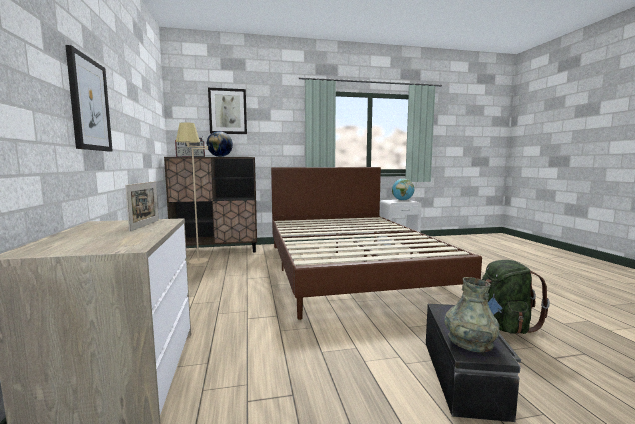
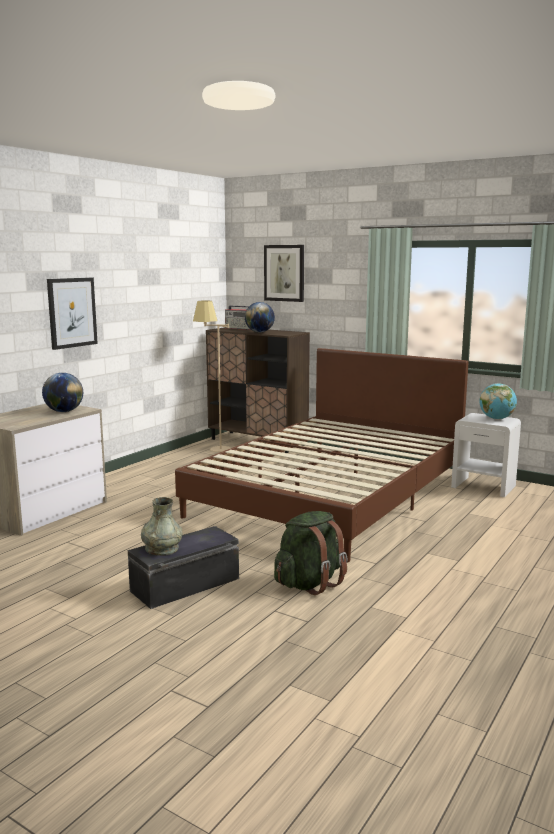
camera: 45 degrees right, 5 degrees up
(145, 225) = (64, 411): picture frame -> globe

